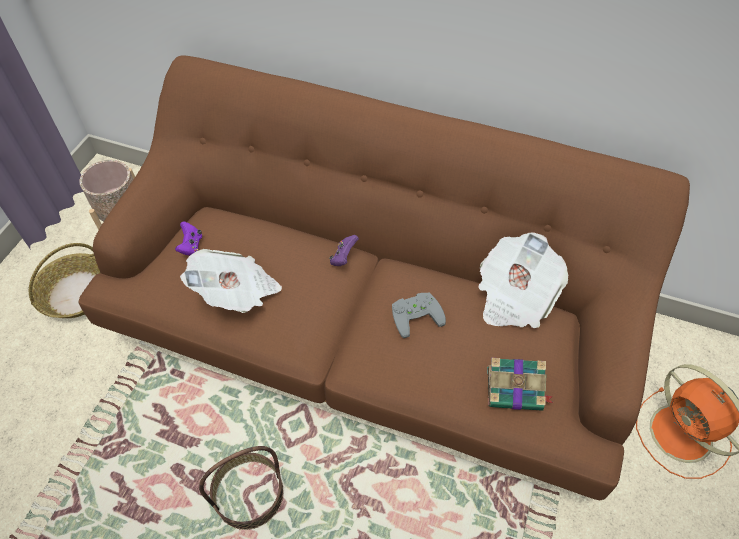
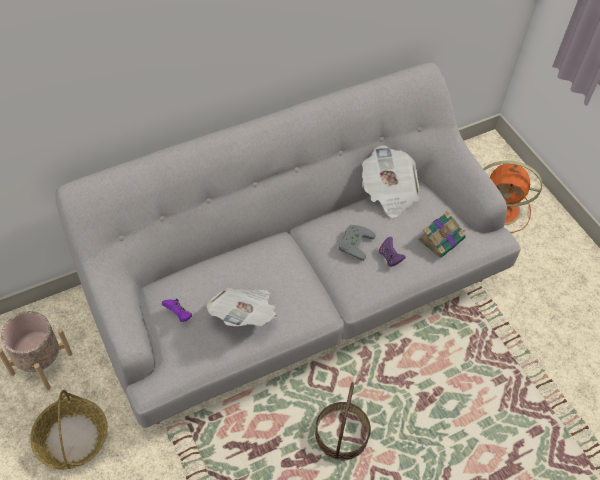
camera: 50 degrees left, 0 degrees up
(343, 257) = (277, 245): purple game controller -> purple game controller (390, 257)
(369, 330) = (297, 289): brown sofa -> grey sofa

